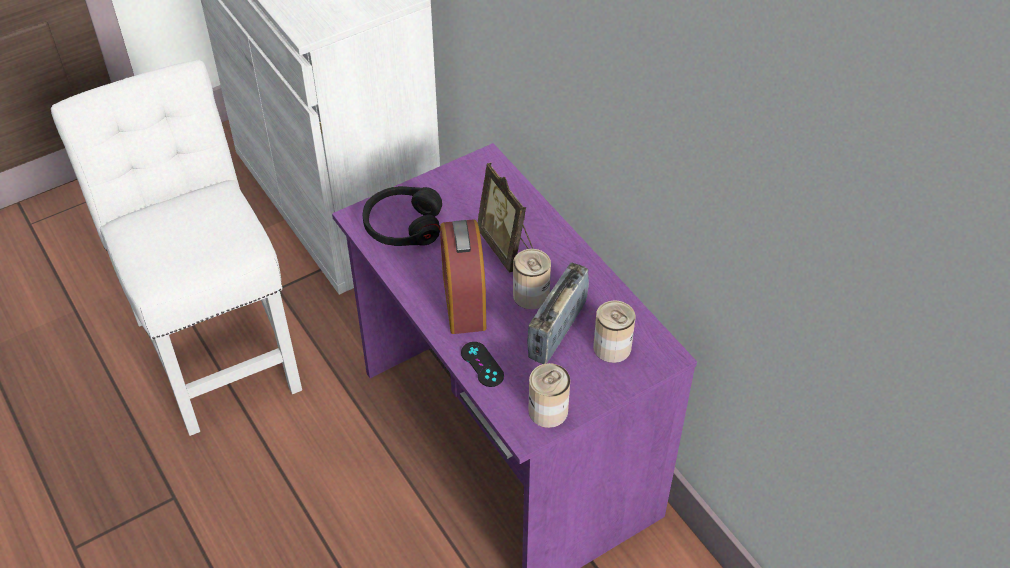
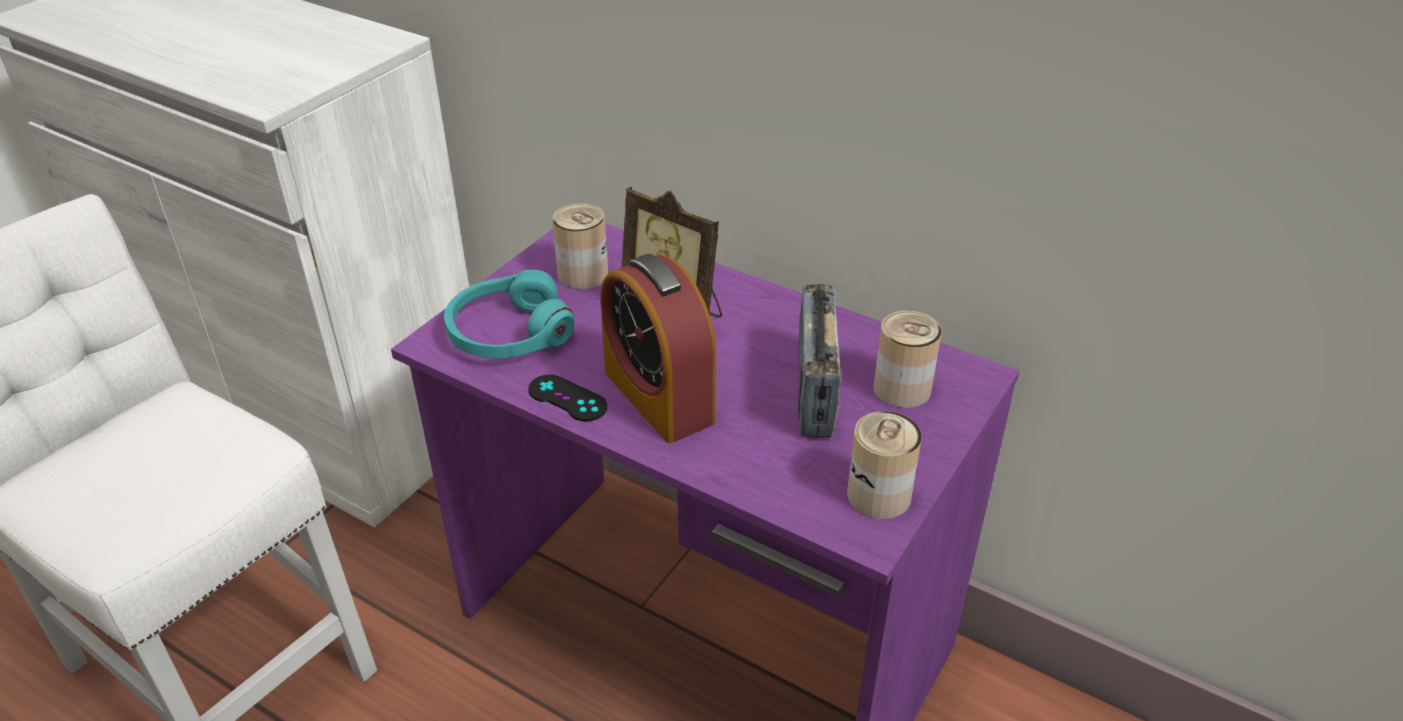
camera: 25 degrees left, 10 degrees down
(403, 225) = (509, 333): black headphones -> turquoise headphones
(482, 364) = (741, 468): black game controller -> black game controller (567, 398)
(531, 295) = (747, 362): can -> can (583, 274)

